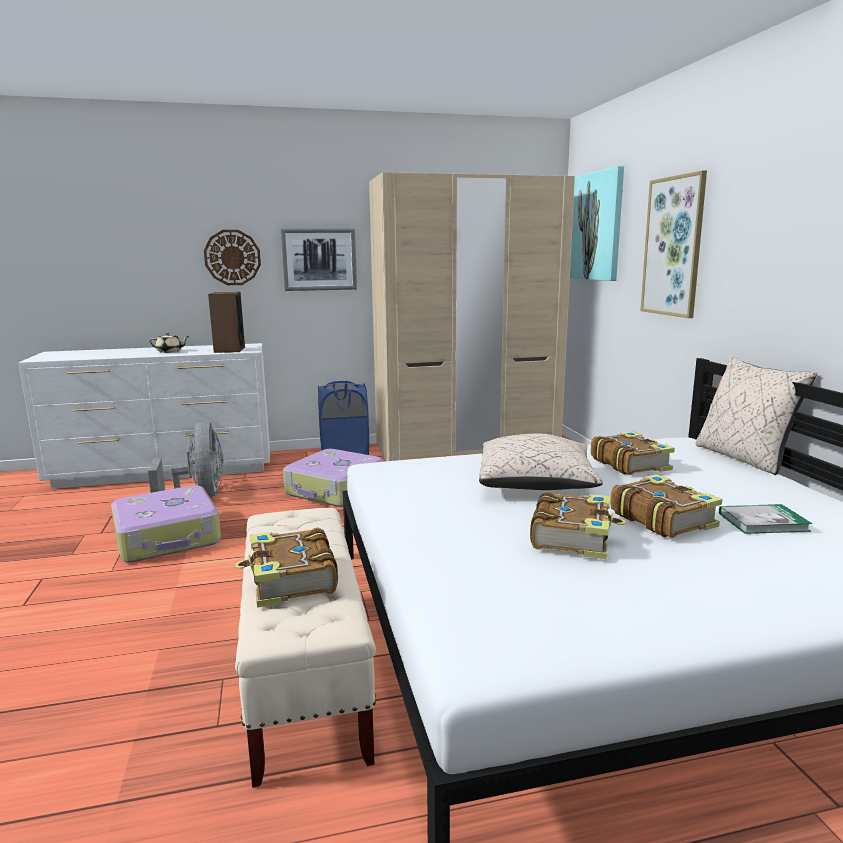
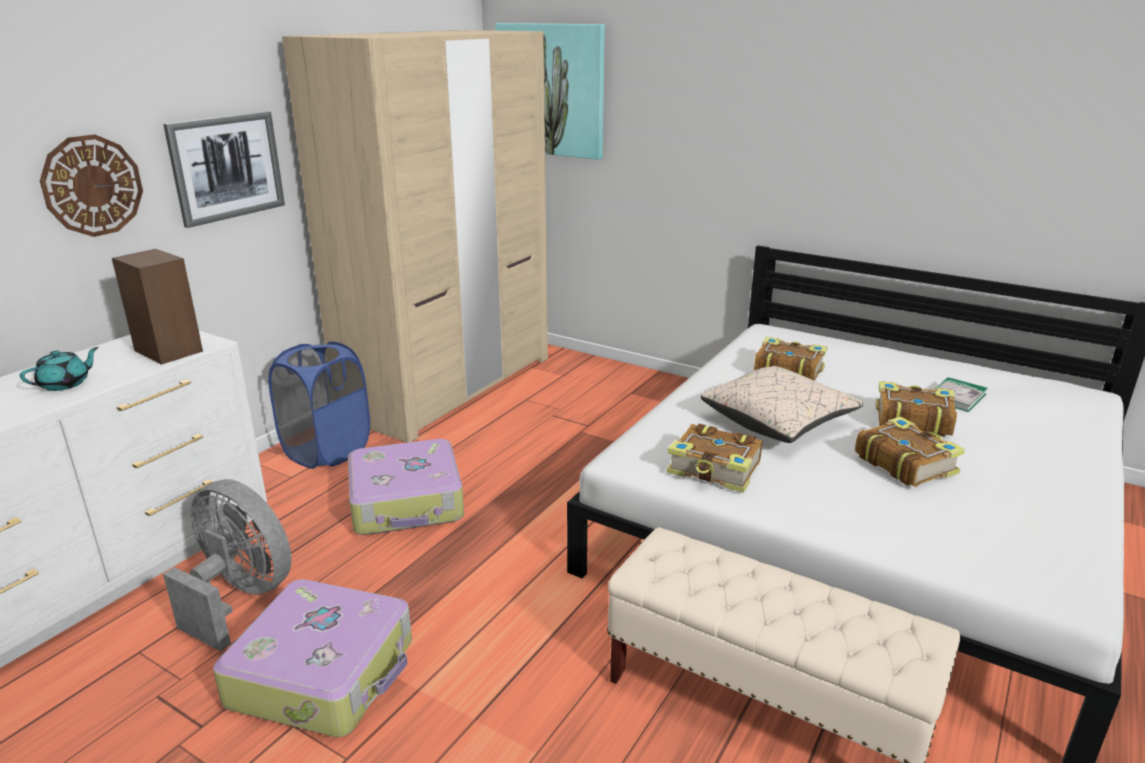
camera: 45 degrees left, 10 degrees up
(170, 351) = (65, 384): beige teapot -> turquoise teapot
(291, 580) = (816, 619): book -> book (715, 470)
(673, 247) = (698, 128): picture -> none
(743, 458) = (832, 336): beige pillow -> none

